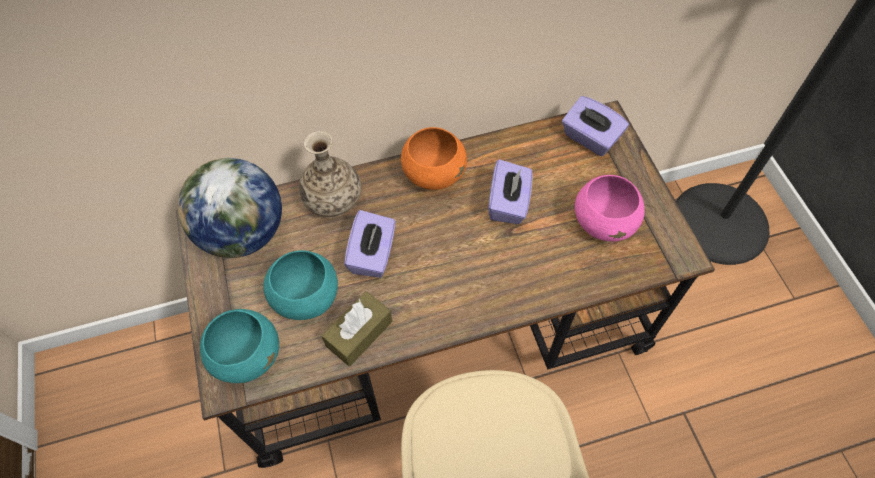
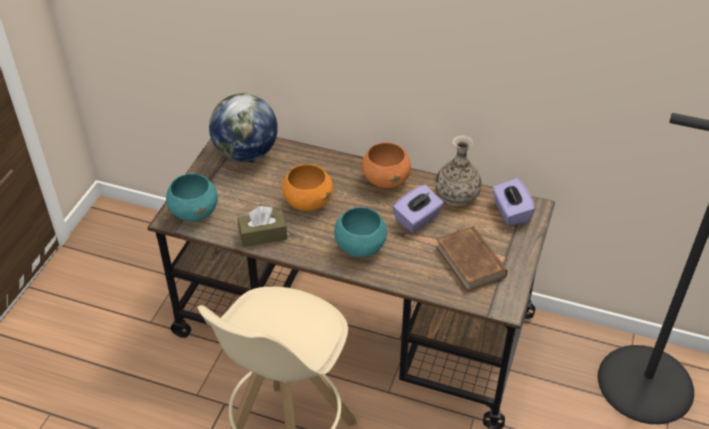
camera: 35 degrees right, 15 degrees down
(306, 298) = (250, 202): turquoise bowl -> turquoise bowl (360, 247)
(332, 199) = (312, 162): vase -> vase (456, 195)
(373, 255) = (308, 202): purple tissue box -> orange bowl
(604, 222) = (470, 261): pink bowl -> brown book

